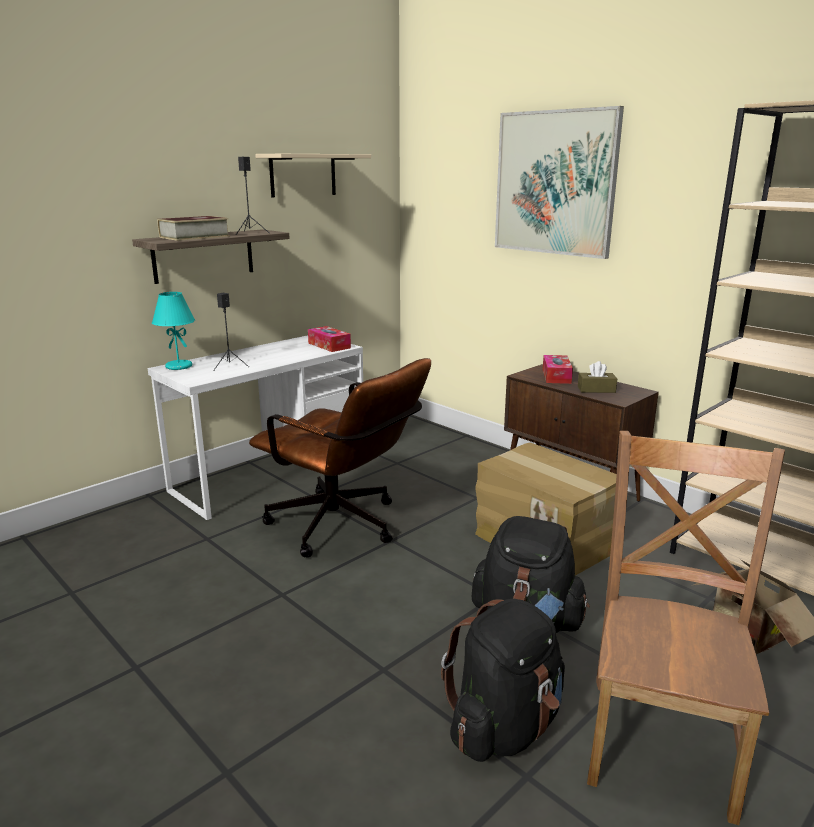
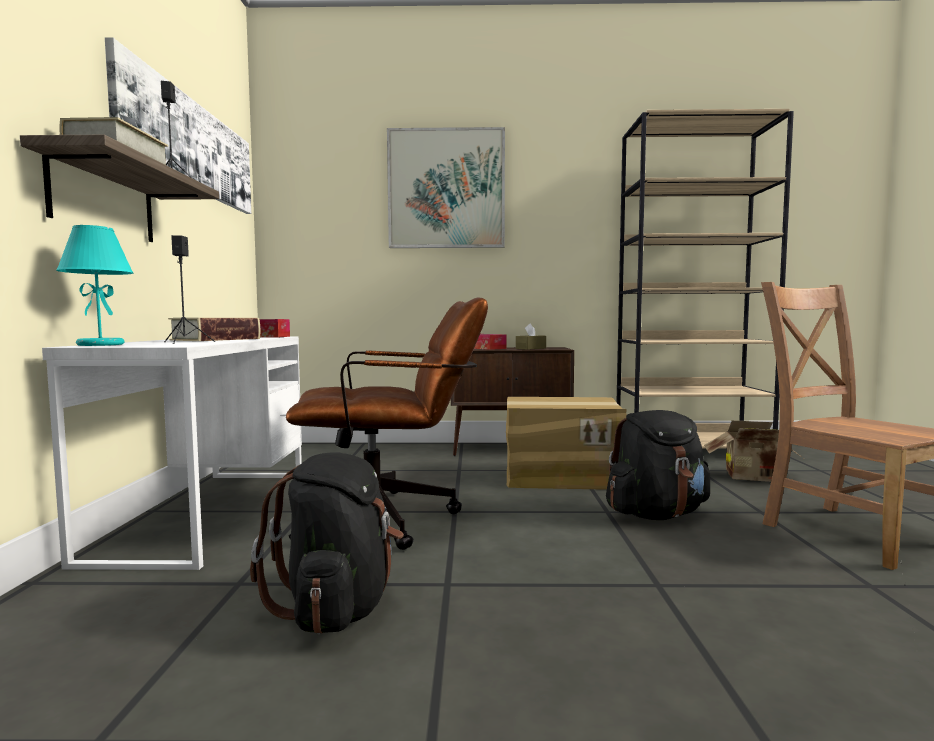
camera: 45 degrees left, 15 degrees down
(274, 355) = (216, 339): none -> book
(303, 175) = (191, 146): beige shelf -> picture
(504, 727) = (795, 570): black backpack -> black backpack (338, 607)

